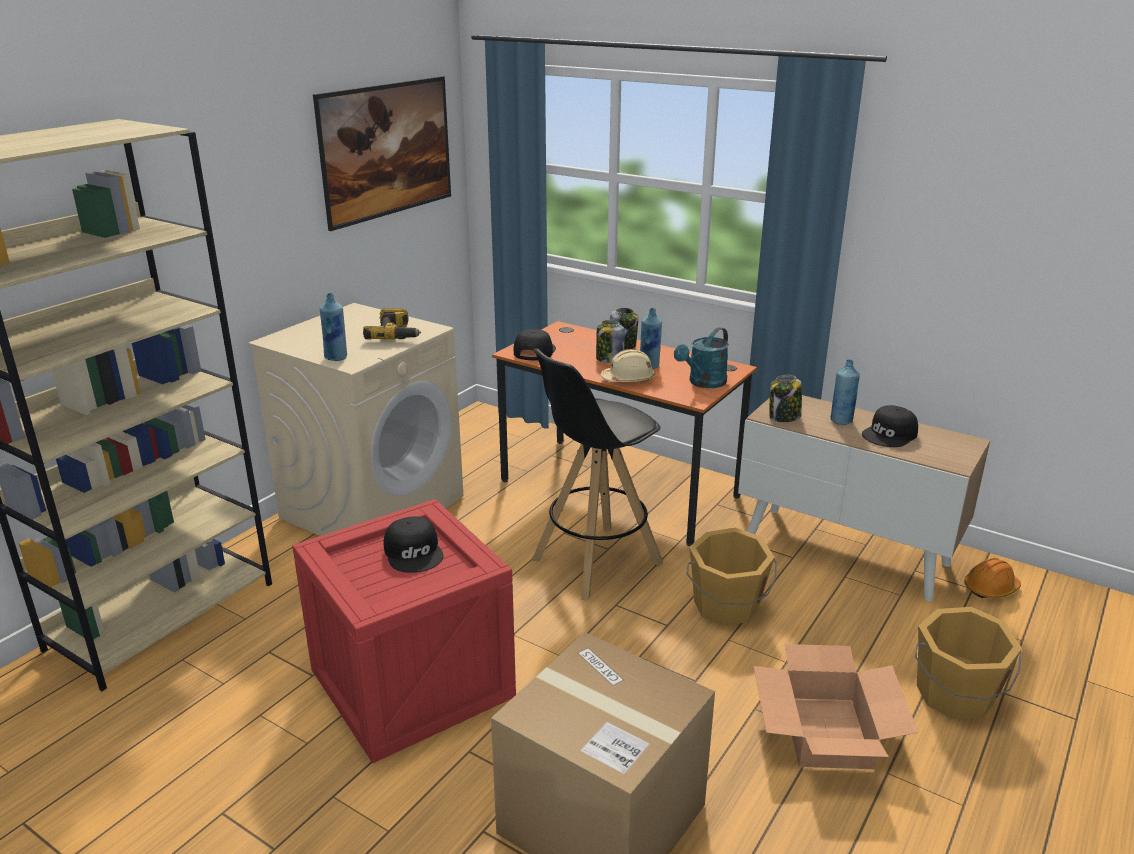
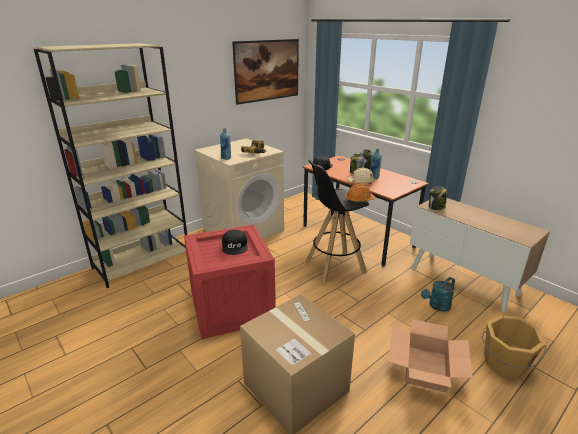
camera: 15 degrees right, 0 degrees up
(703, 383) = (398, 187): turquoise watering can -> turquoise watering can (437, 306)
(726, 606) = (392, 297): orange bucket -> none
(841, 421) = (466, 212): blue bottle -> none
(890, 435) = (491, 222): black cap -> none
(990, 588) = (541, 311): orange hard hat -> orange hard hat (359, 200)

